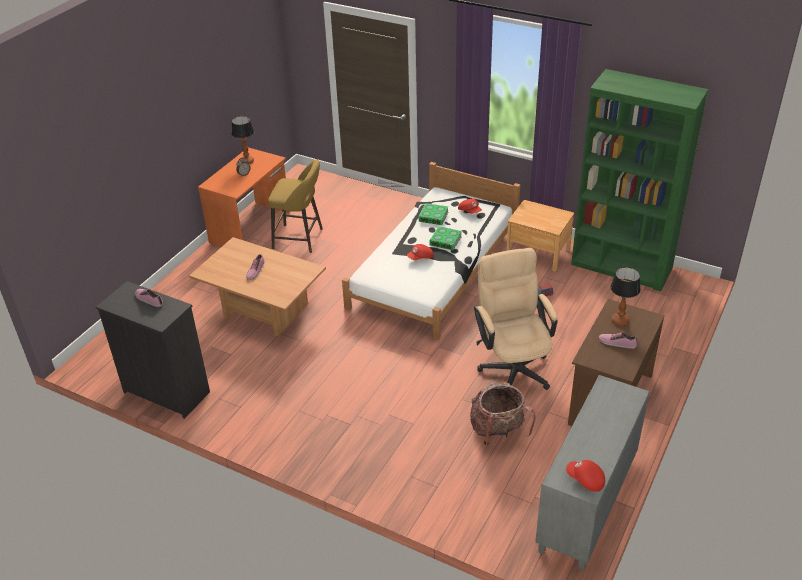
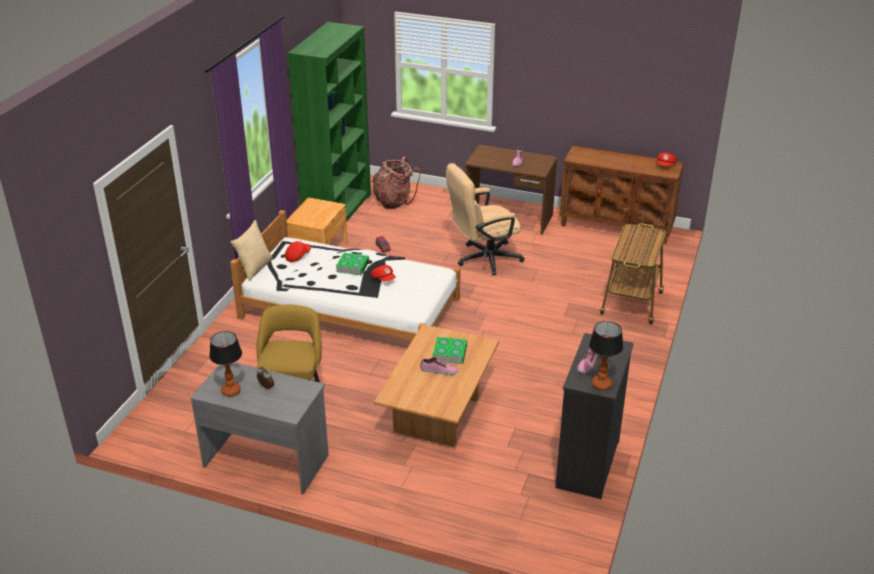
camera: 100 degrees left, 5 degrees down
(251, 227) = (266, 460): orange desk -> grey desk
(400, 479) = (631, 304): none -> cart
(433, 216) = (309, 276): book -> book (450, 353)
(455, 191) = (254, 268): none -> beige pillow
(498, 431) = (561, 263): backpack -> backpack (394, 201)
(587, 506) = (617, 227): grey cabinet -> brown cabinet
(619, 321) = (491, 159): table lamp -> table lamp (601, 384)

